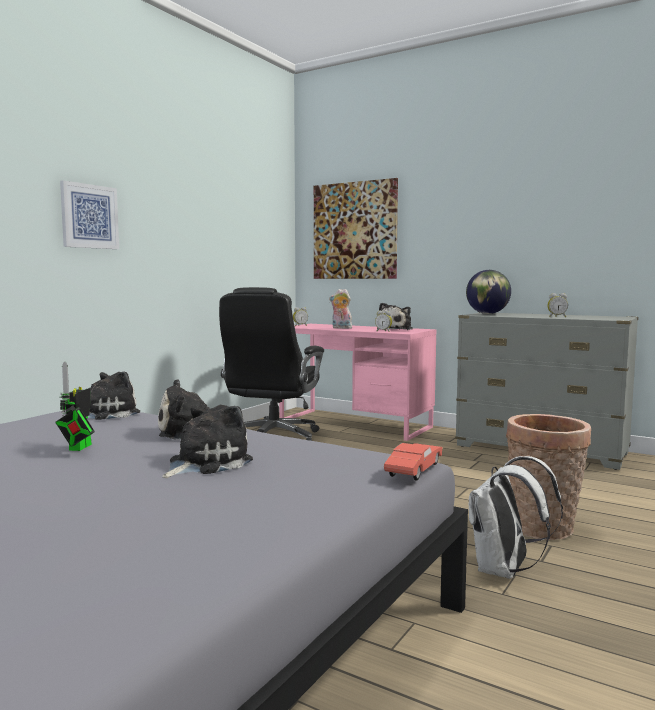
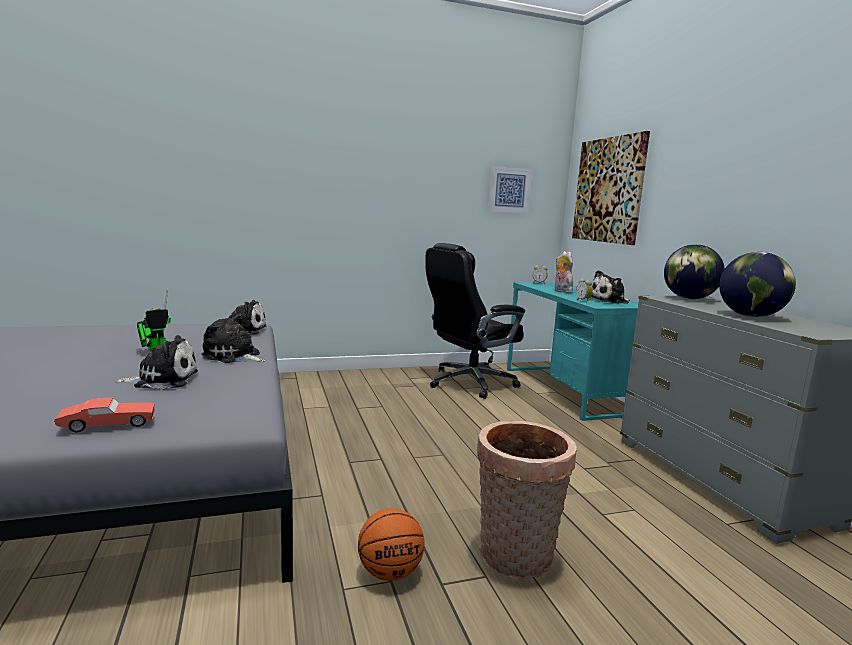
camera: 40 degrees right, 5 degrees up
(89, 216) = (323, 179): picture -> picture (509, 190)
(354, 424) = (566, 390): pink desk -> turquoise desk
(414, 471) = (224, 433): red toy car -> red toy car (108, 425)
(504, 571) = (390, 573): white backpack -> basketball
(556, 317) = (750, 316): alarm clock -> globe

